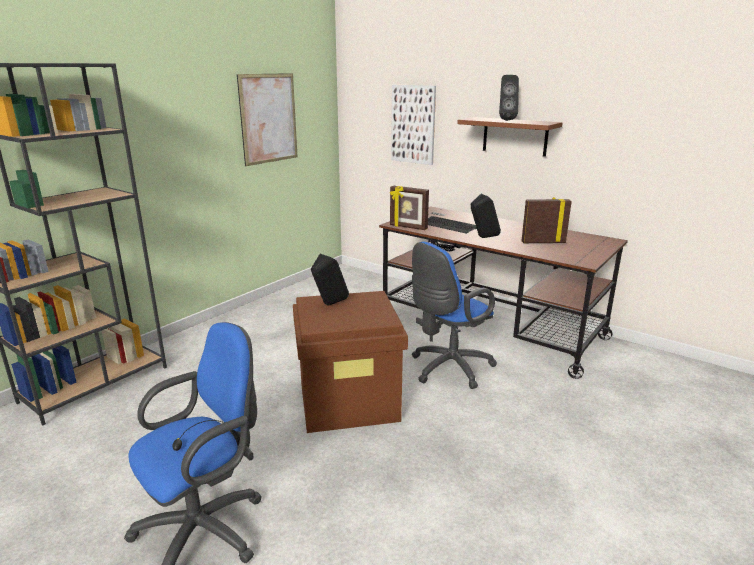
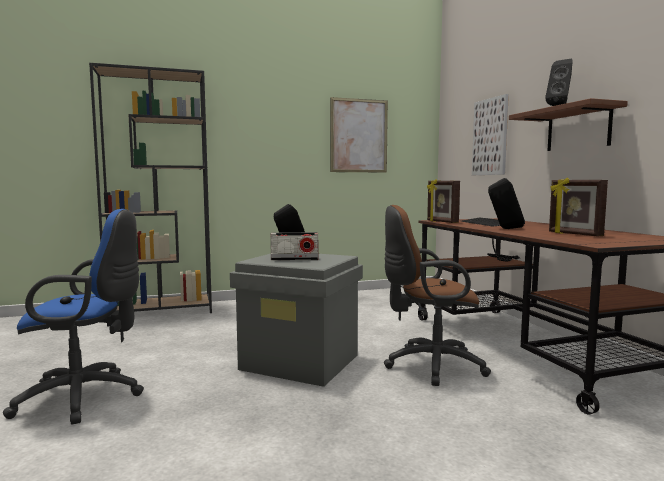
camera: 35 degrees right, 15 degrees down
(346, 313) = (294, 259): none -> radio
(349, 402) = (301, 362): brown storage box -> grey storage box
(447, 369) = (429, 366): blue office chair -> brown office chair
(543, 242) = (574, 234): picture frame -> picture frame turned 150 degrees counterclockwise

